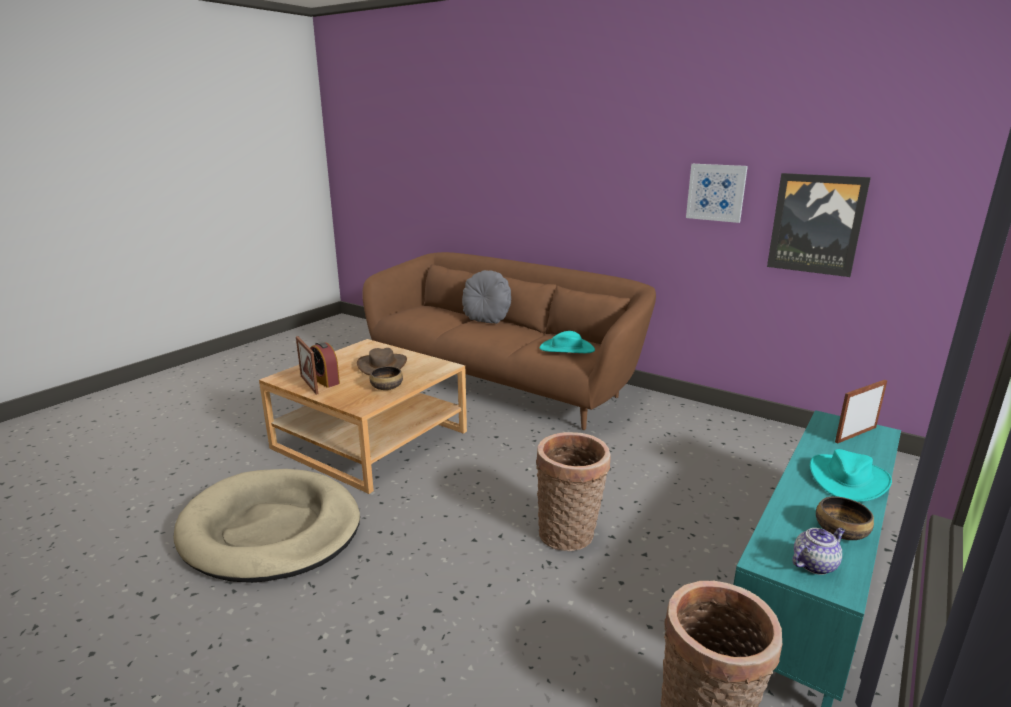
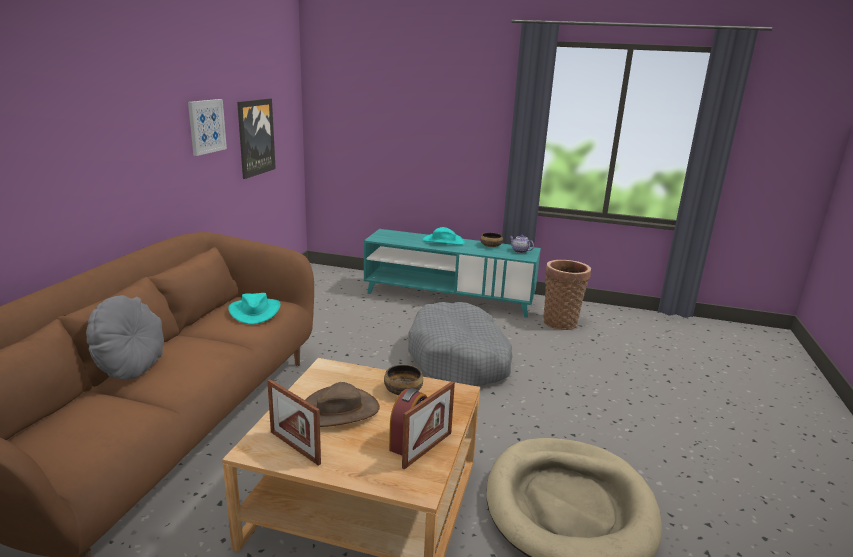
camera: 110 degrees left, 0 degrees up
(569, 535) = (459, 358): basket -> grey dog bed
(855, 435) = (392, 236): picture frame -> picture frame (295, 447)

